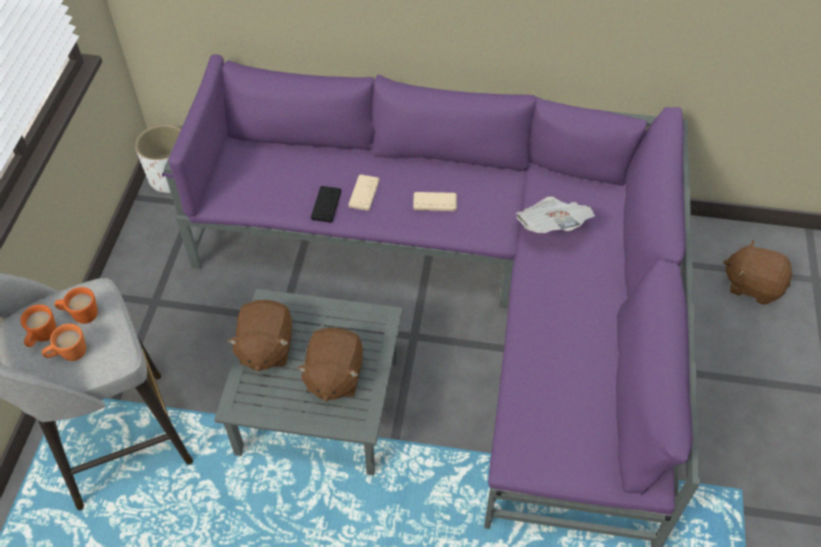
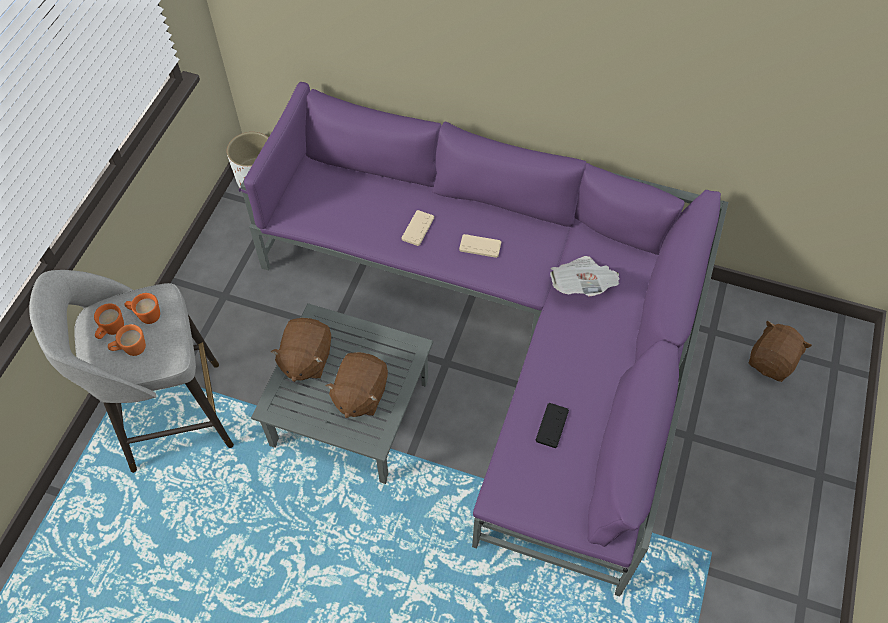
camera: 10 degrees right, 5 degrees up
(326, 205) = (382, 235): black game controller -> black game controller (552, 425)
(752, 285) = (772, 362): brown plush toy -> brown plush toy turned 90 degrees clockwise

